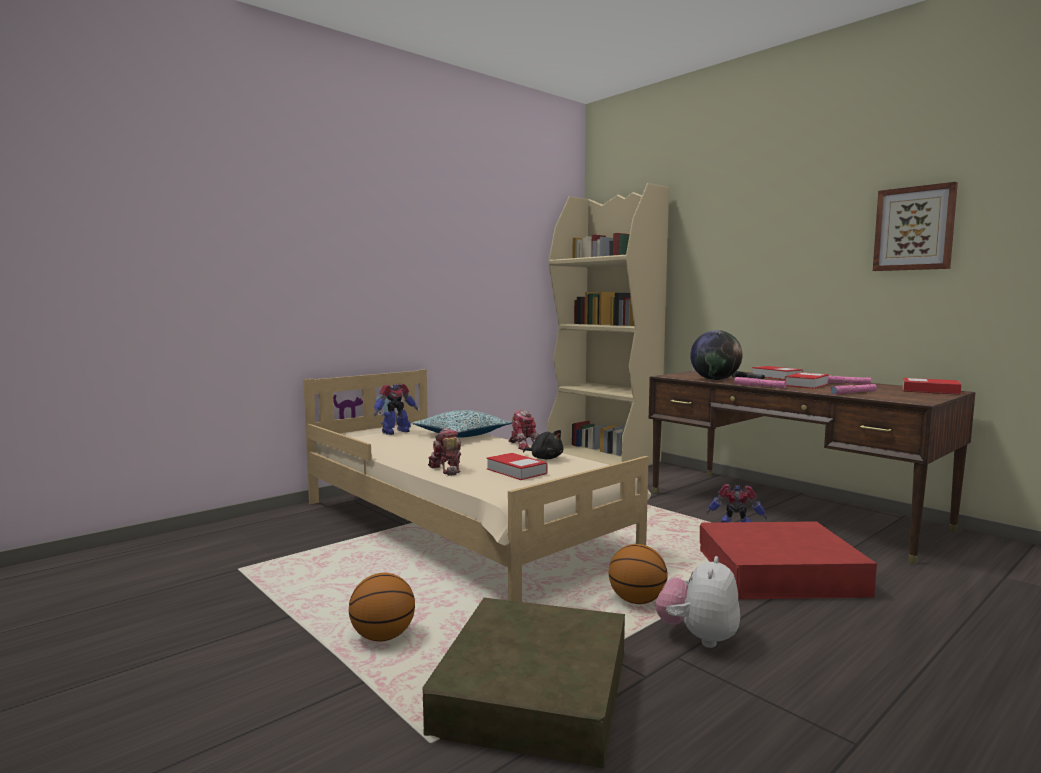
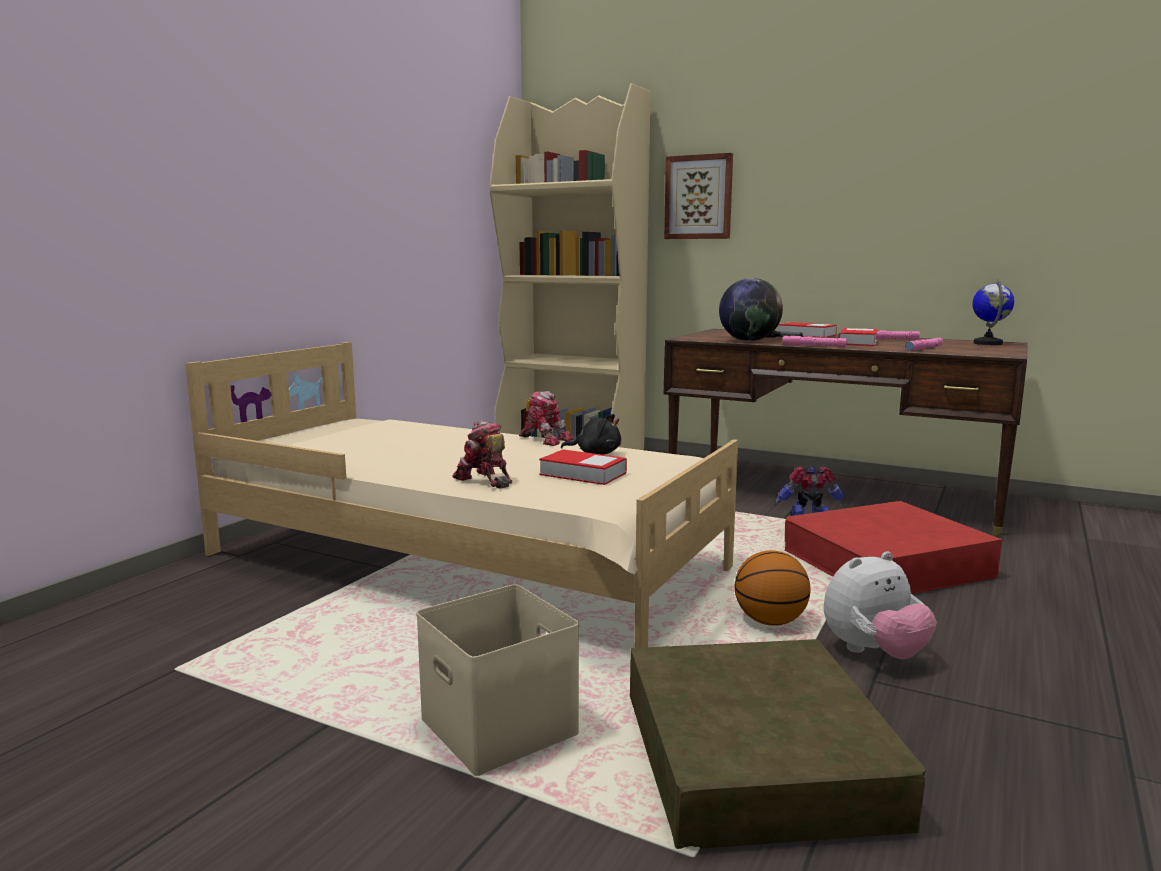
camera: 20 degrees left, 5 degrees up
(382, 637) = (495, 727): basketball -> beige storage box
(395, 432) = (336, 435): toy robot -> none
(461, 434) = (439, 431): pillow -> none
(698, 637) = (874, 653): plush toy -> plush toy turned 120 degrees counterclockwise
(914, 228) = (963, 156): picture -> picture (698, 197)
(930, 391) = (988, 343): book -> globe

